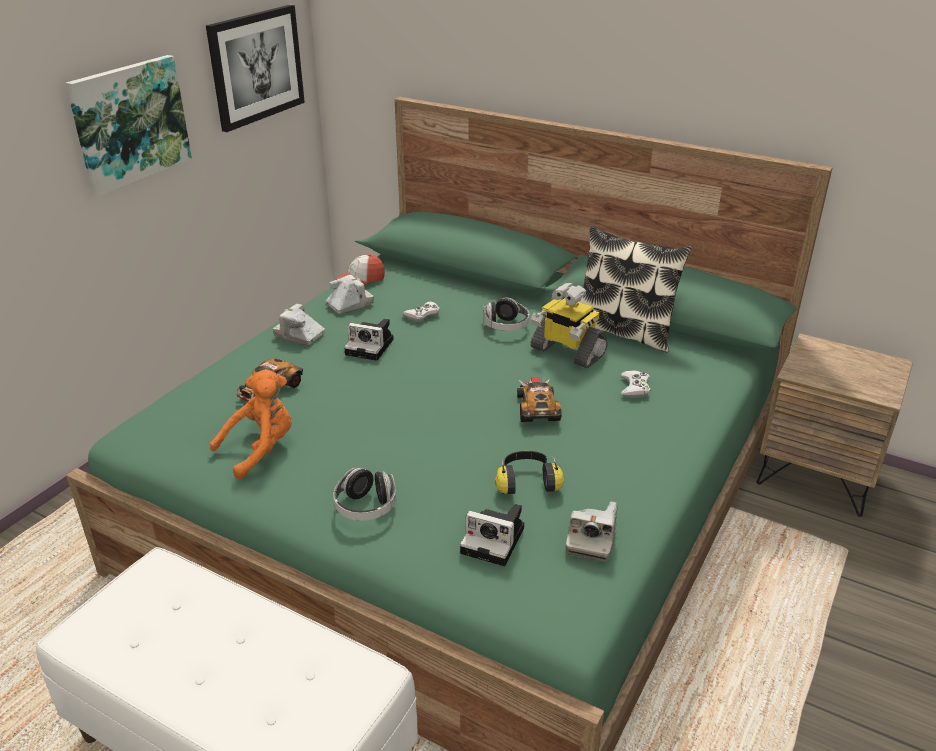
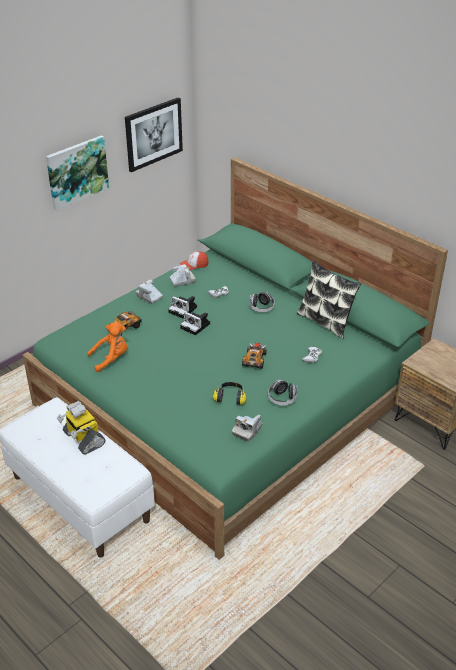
camera: 15 degrees right, 5 degrees up
(366, 507) = (150, 396): headphones -> headphones (282, 399)
(495, 540) = (202, 422): camera -> camera (196, 326)
(566, 352) = (287, 329): toy robot -> toy robot (83, 439)

